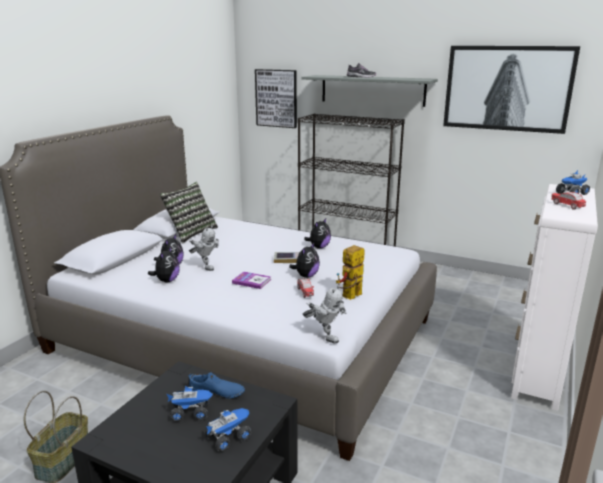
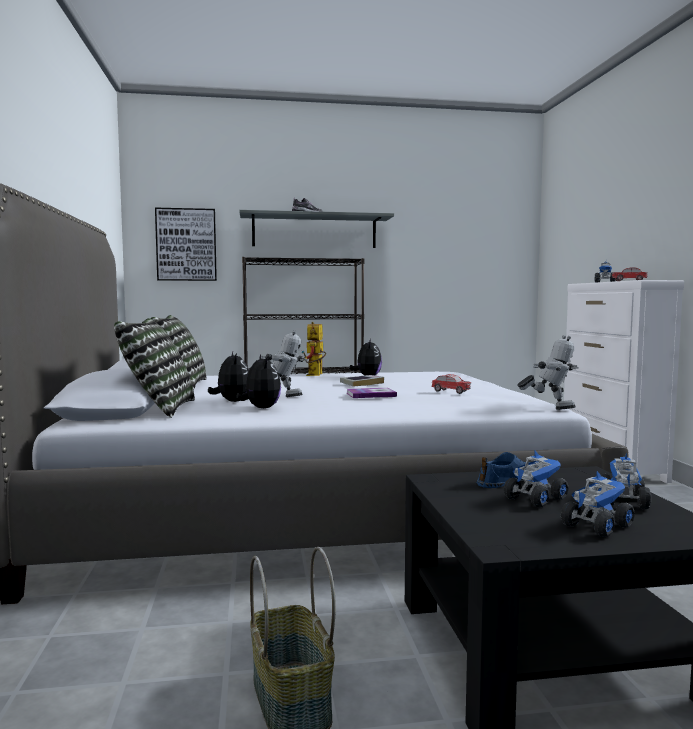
camera: 35 degrees left, 15 degrees down
(124, 266) = (158, 409): none -> pillow
(168, 449) = (597, 525): none -> toy truck
(306, 276) = (412, 388): plush toy -> none
(350, 297) = (495, 391): toy robot -> toy robot (315, 375)
(507, 88) = (454, 227): picture -> none

